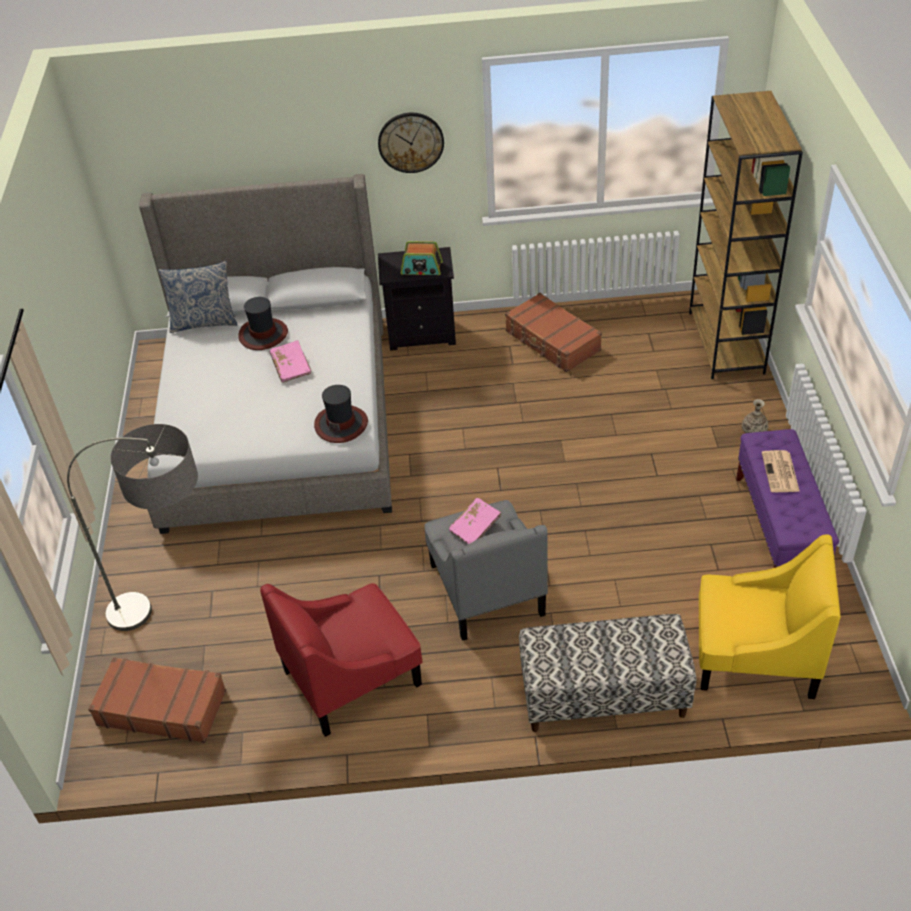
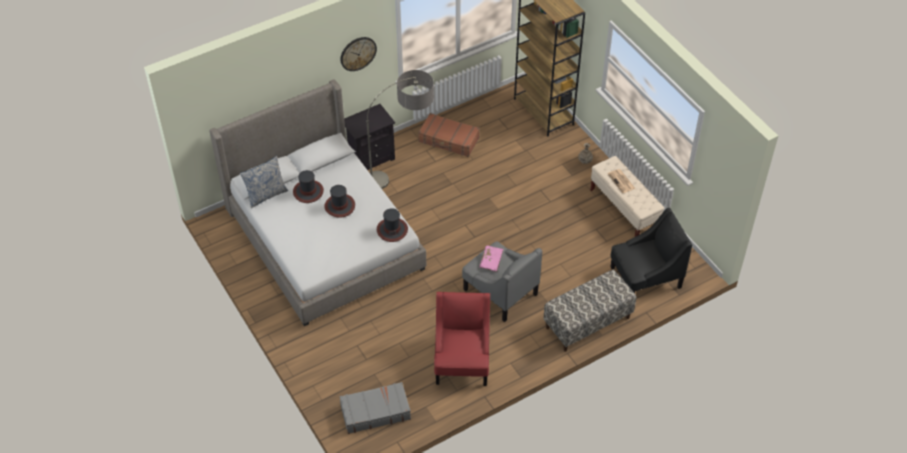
camera: 30 degrees left, 5 degrees up
(162, 707) = (375, 412): brown suitcase -> grey suitcase
(180, 619) = (351, 366): floor lamp -> floor lamp (404, 175)
(291, 367) = (340, 206): pink book -> hat
(352, 677) = (462, 360): red armchair -> red armchair turned 150 degrees clockwise
(421, 268) = (373, 122): radio -> none
(755, 656) = (645, 277): yellow armchair -> black armchair
(779, 529) = (624, 209): purple bench -> beige bench

